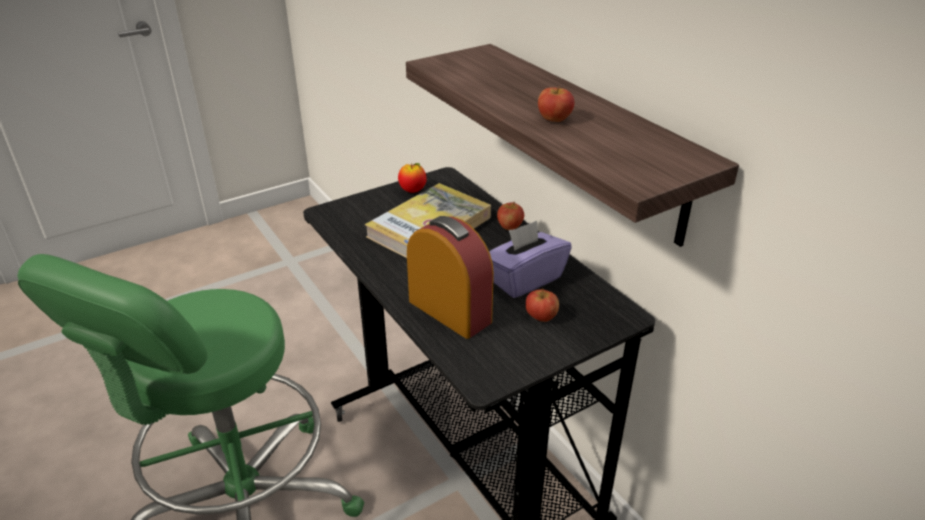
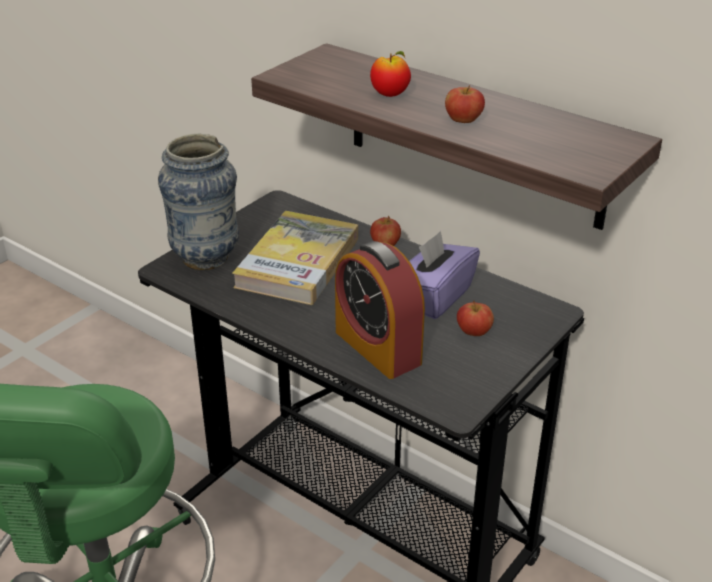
camera: 20 degrees left, 0 degrees up
(360, 209) = (205, 258): none -> vase
(413, 191) = (252, 225): apple -> apple (390, 95)
(449, 311) = (377, 347): alarm clock -> alarm clock turned 150 degrees counterclockwise

